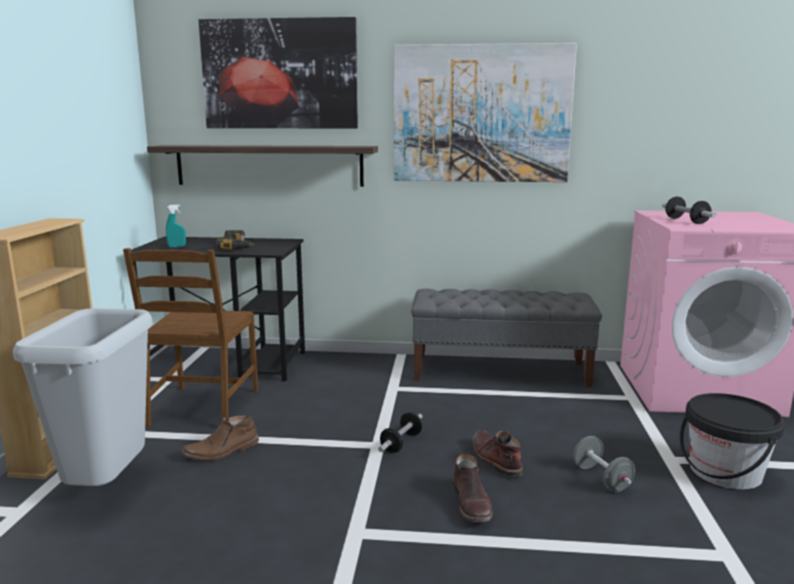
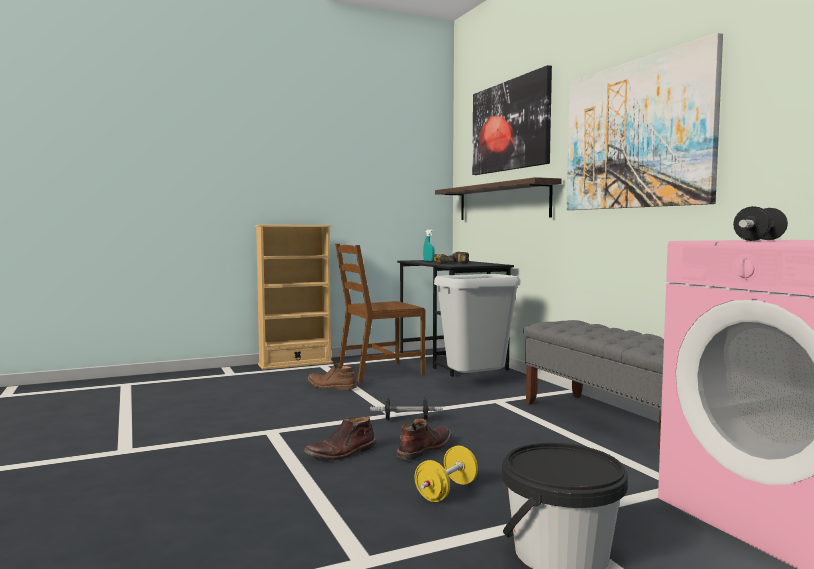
camera: 60 degrees right, 10 degrees down
(107, 486) = (267, 379): grey trash can -> grey trash can (476, 383)
(601, 479) = (446, 491): grey dumbbell -> yellow dumbbell

